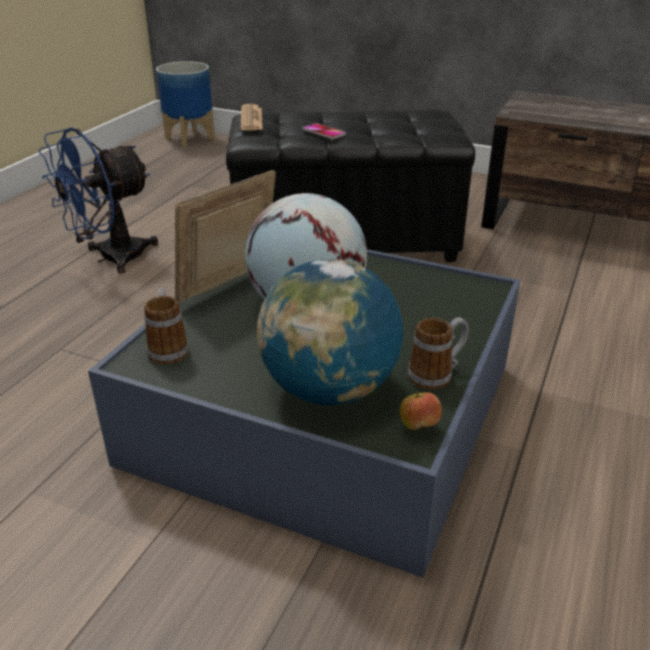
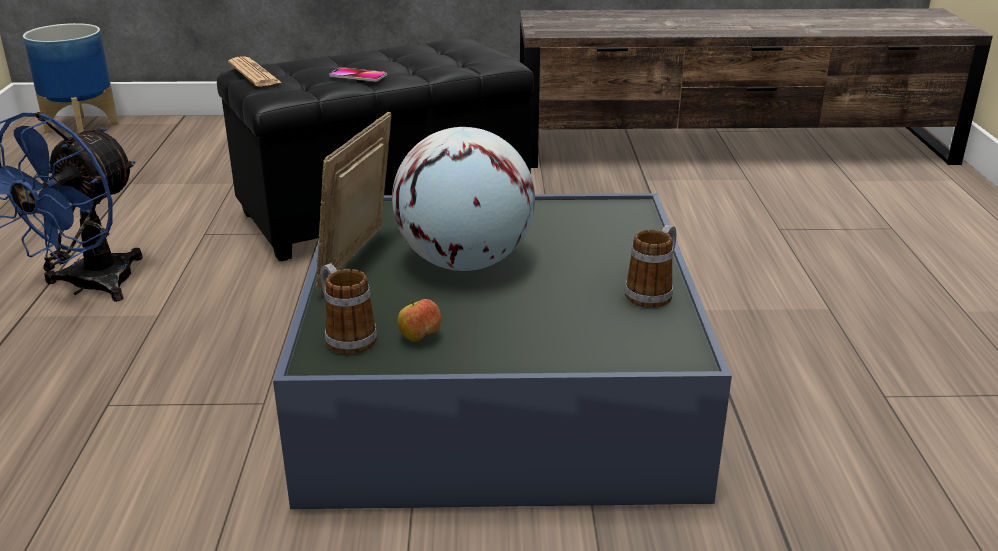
camera: 25 degrees left, 5 degrees down
(329, 389) = (561, 331): globe -> none
(419, 425) = (679, 338): apple -> apple (420, 338)

